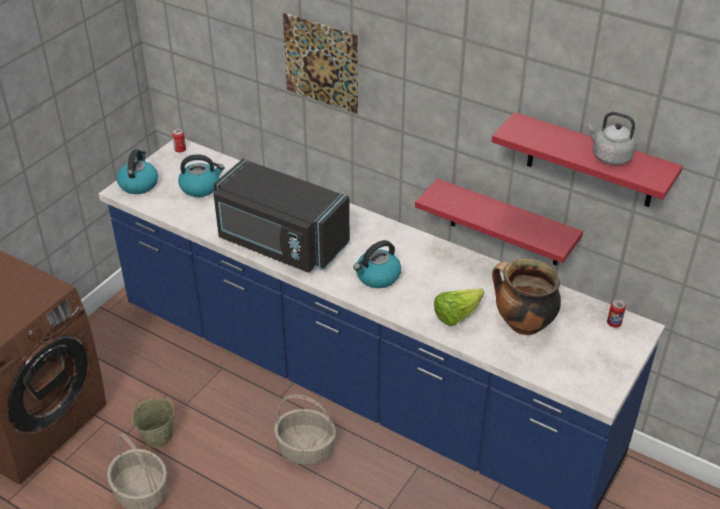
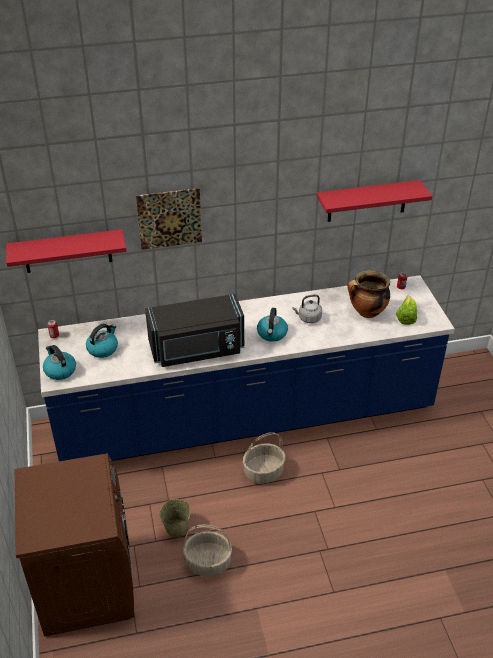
camera: 45 degrees left, 0 degrees up
(456, 315) = (334, 327): lettuce -> lettuce (406, 317)
(505, 224) = (315, 265): red shelf -> red shelf (67, 251)
(609, 156) = (388, 191): grey kettle -> grey kettle (308, 318)

